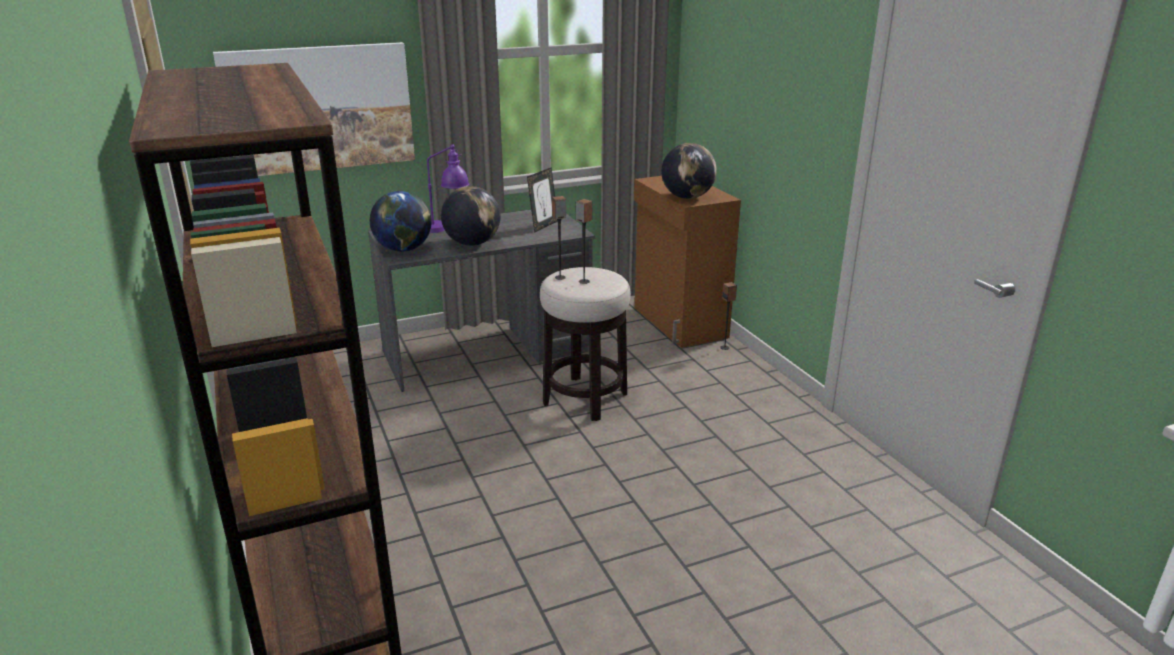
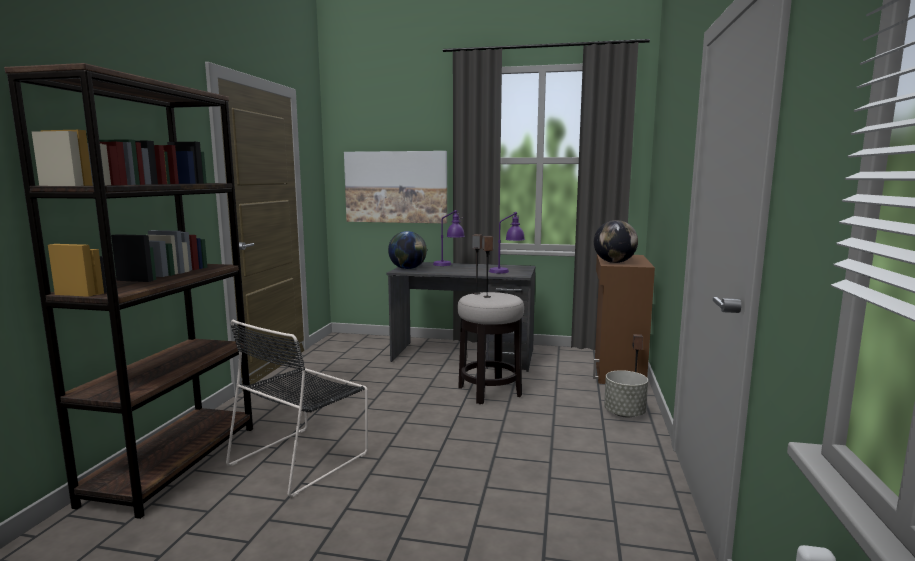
camera: 35 degrees right, 15 degrees down
(472, 243) = (449, 271): globe -> none
(494, 579) = (302, 457): none -> black chair
(543, 226) = (506, 271): picture frame -> purple table lamp
(747, 381) = (624, 413): none -> grey planter

